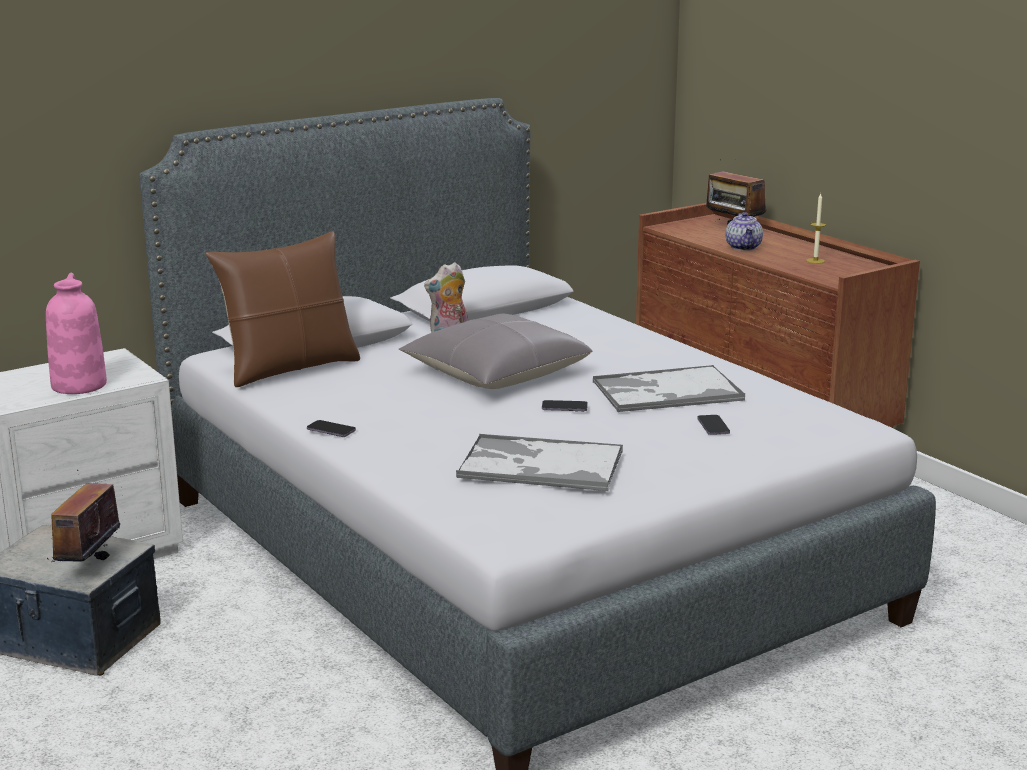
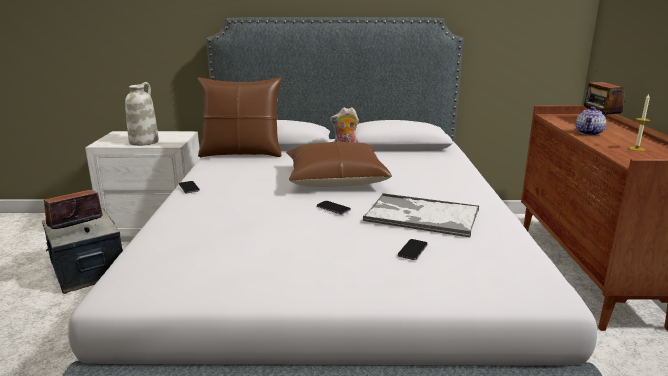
camera: 35 degrees right, 0 degrees up
(78, 385) = (144, 142): pink vase -> white vase
(495, 373) = (335, 179): grey pillow -> brown pillow
(539, 465) = (239, 242): tray -> none

